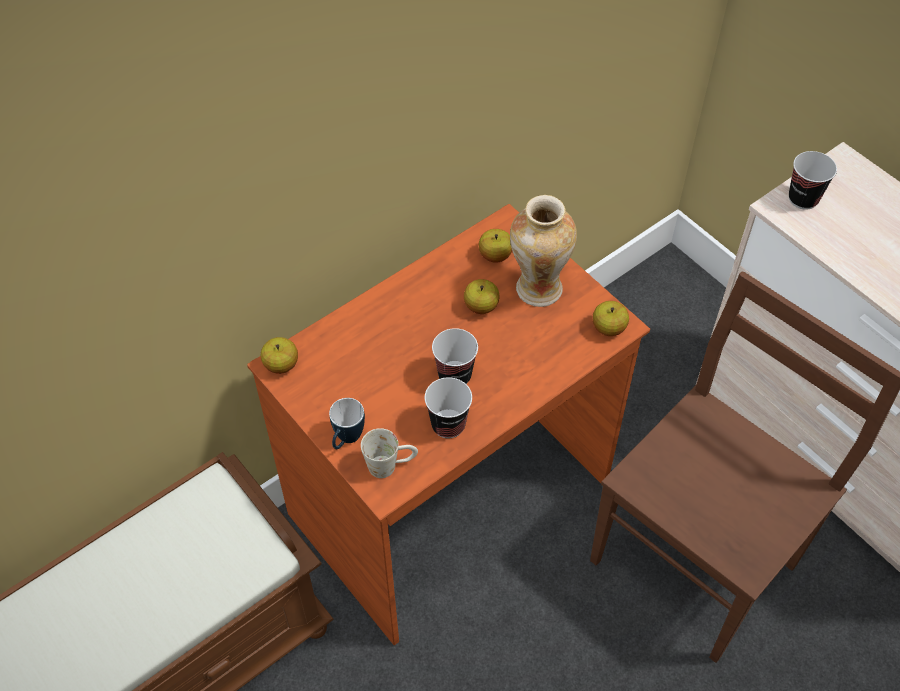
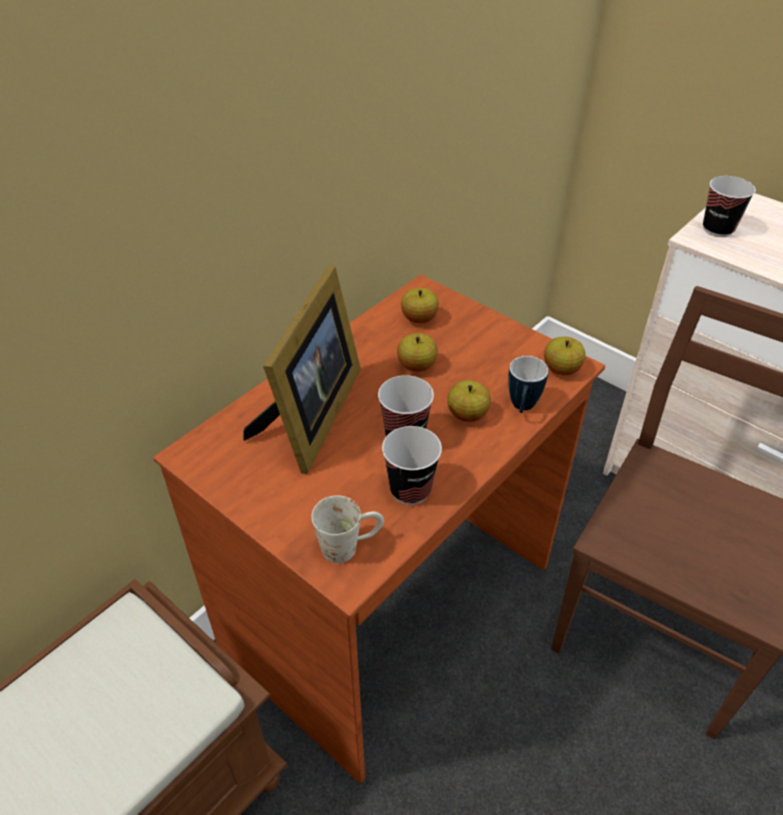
camera: 10 degrees left, 10 degrees down
(281, 365) = (195, 452): apple -> apple (467, 414)
(346, 440) = (288, 524): mug -> mug (522, 408)
(380, 346) = (311, 417): none -> picture frame
(537, 289) = (473, 343): vase -> none

